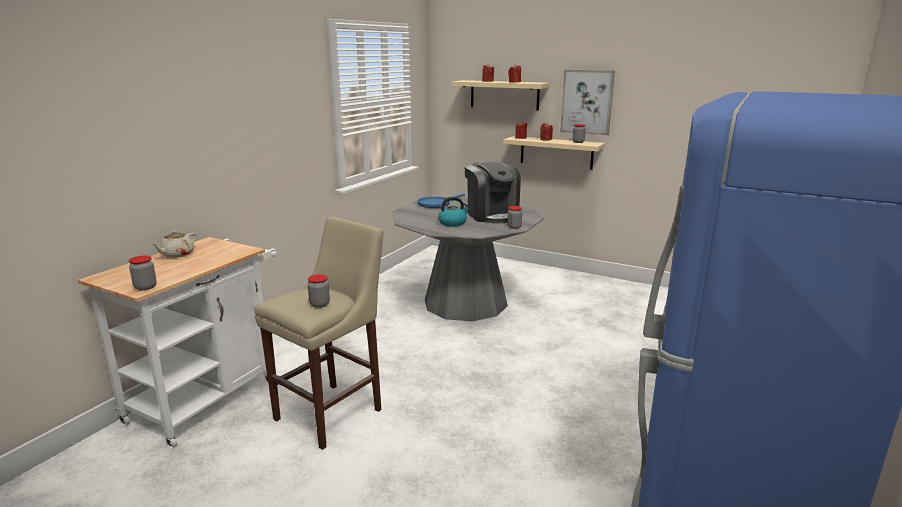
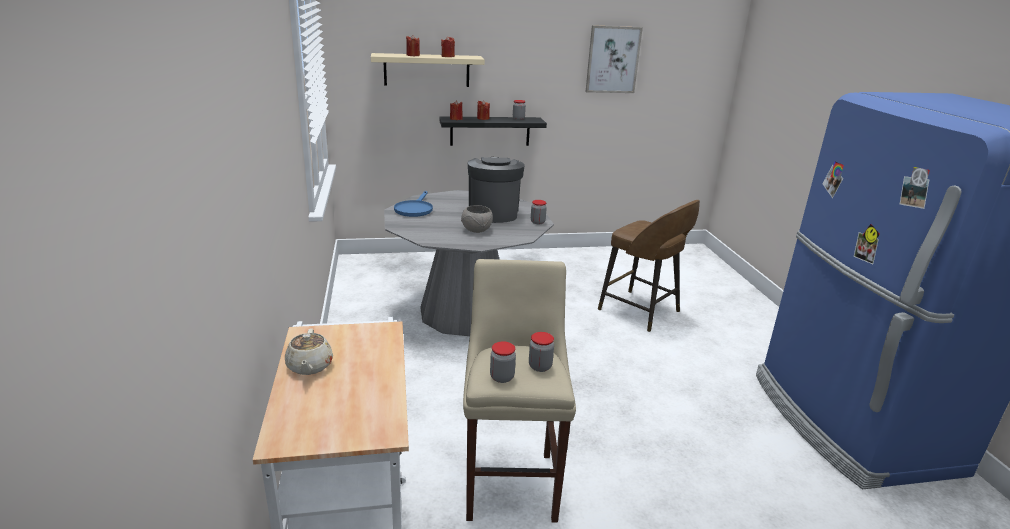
camera: 40 degrees left, 5 degrees up
(145, 287) = (383, 427): jar -> jar (502, 377)
(453, 223) = (476, 230): kettle -> grey bowl
(492, 215) = (493, 212): coffee machine -> coffee machine turned 120 degrees counterclockwise
(556, 152) = (490, 131): beige shelf -> black shelf
(587, 102) = (521, 76): picture -> picture (612, 59)
(625, 347) = (641, 311): none -> brown stool

